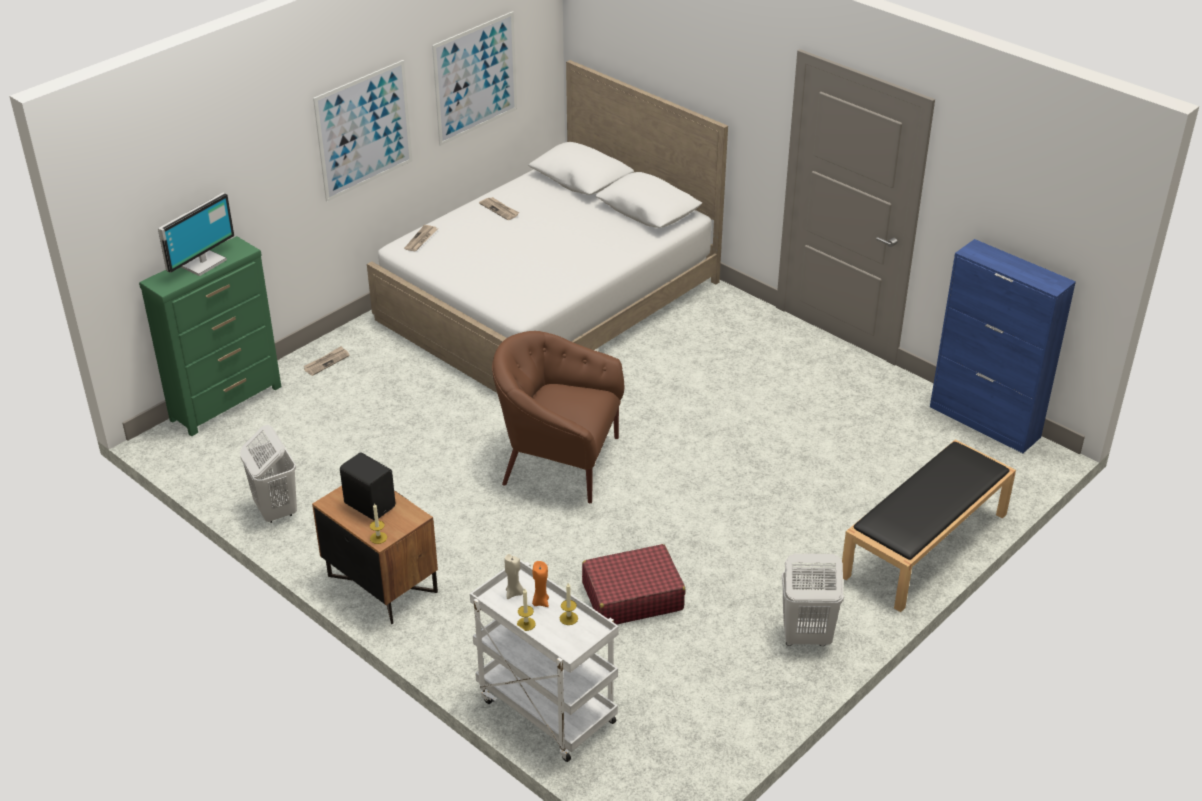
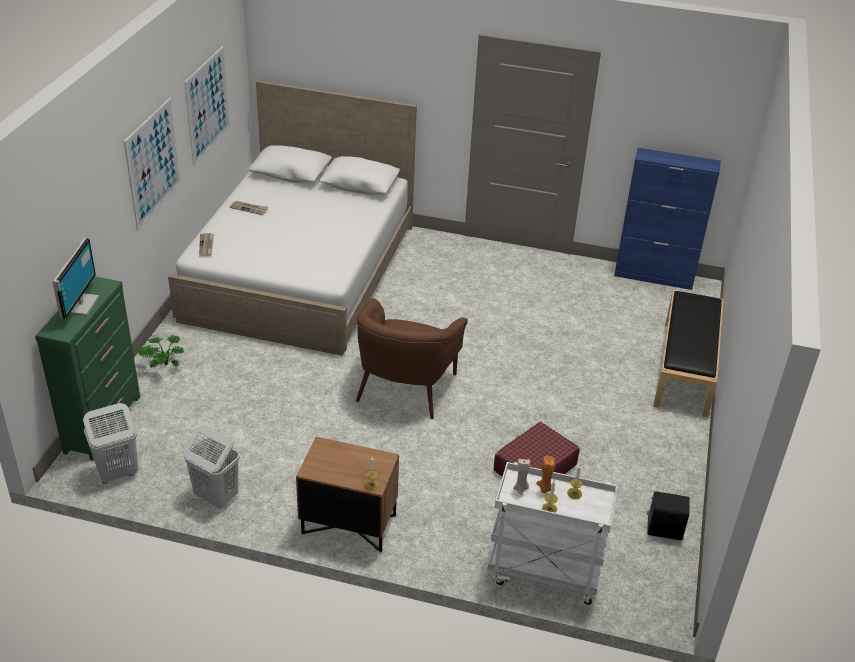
camera: 30 degrees left, 0 degrees up
(326, 362) = (163, 366): newspaper -> potted plant
(370, 504) = (343, 461): black speaker -> black speaker (663, 529)
(559, 461) = (405, 387): brown armchair -> brown armchair turned 60 degrees counterclockwise
(805, 637) = (666, 455): white laundry basket -> white laundry basket (117, 473)

